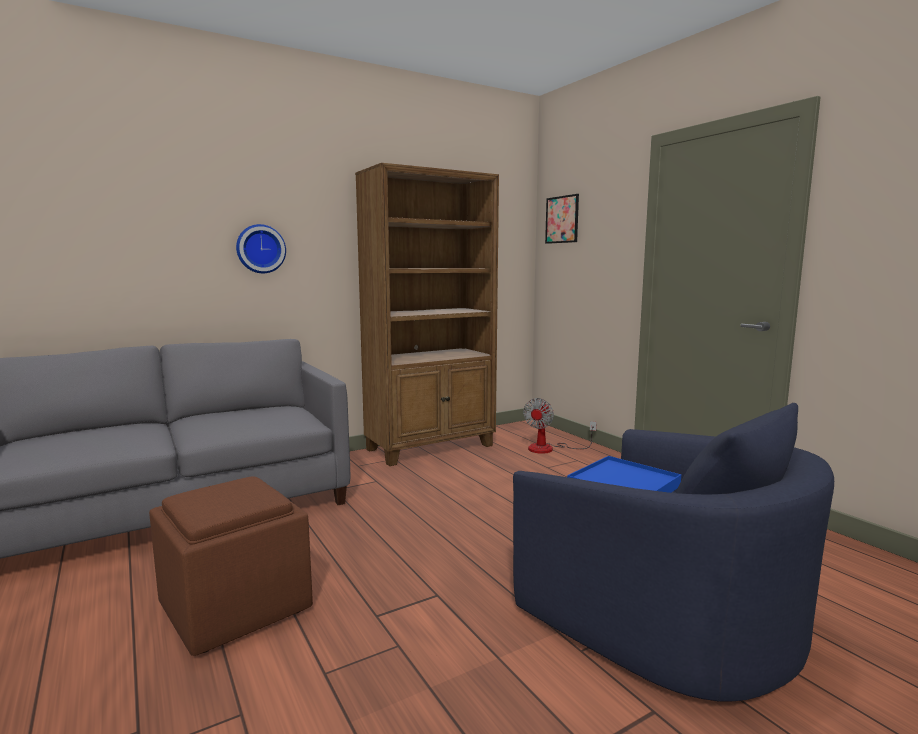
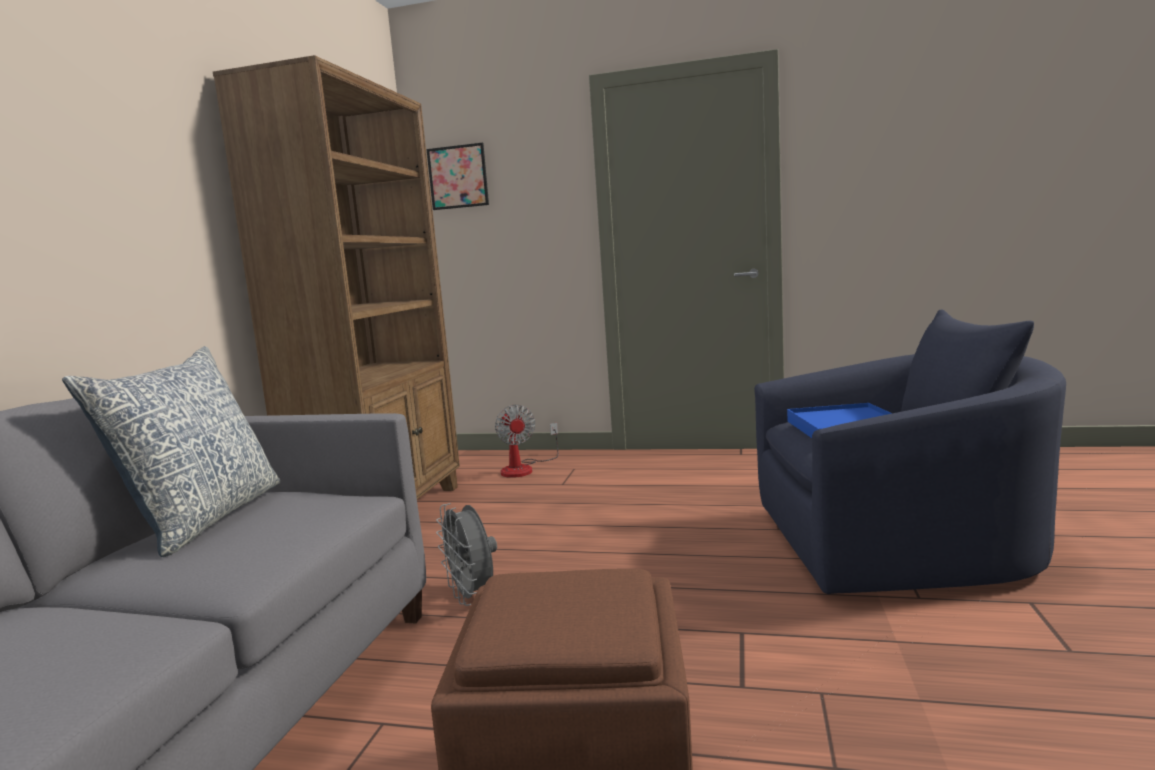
camera: 45 degrees left, 0 degrees up
(249, 411) = (204, 518): none -> pillow
(260, 249) = (80, 199): wall clock -> none
(377, 506) = (472, 597): none -> grey fan

